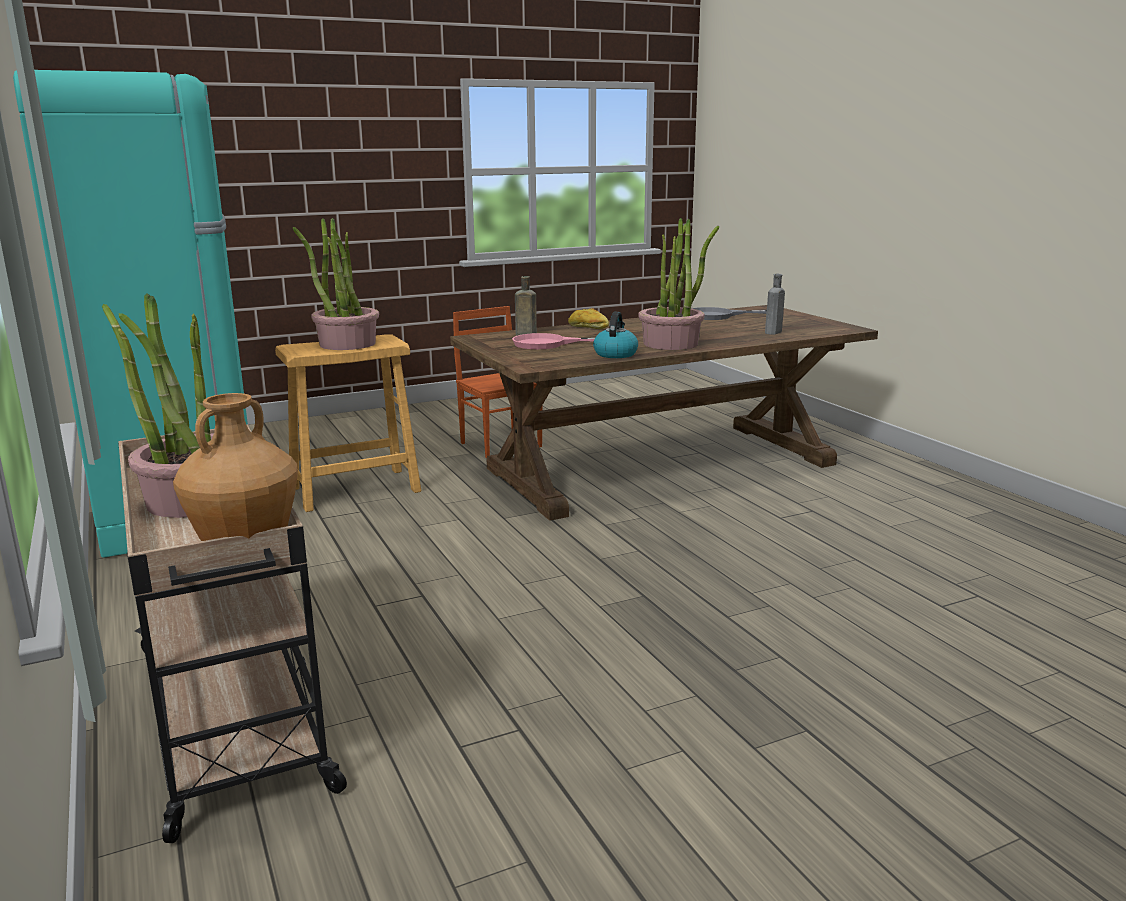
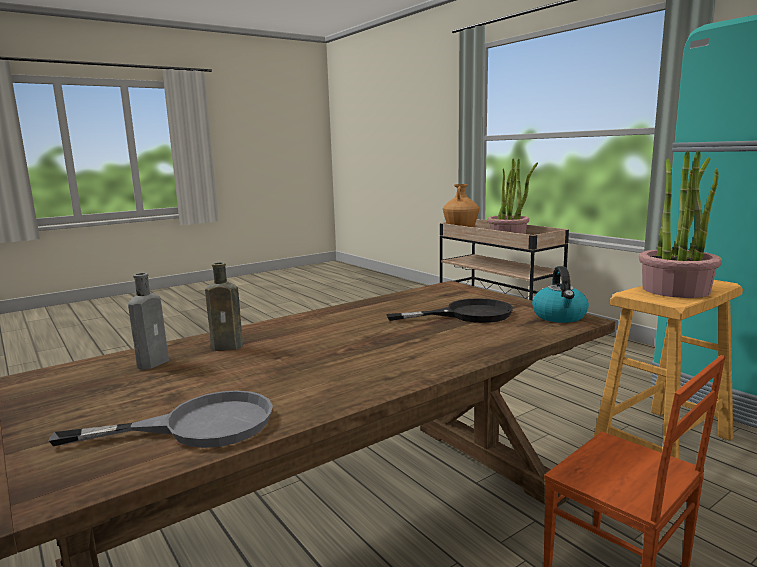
camera: 170 degrees right, 5 degrees down
(524, 335) = (521, 329): brown bottle -> brown bottle (229, 347)
(549, 344) = (467, 314): pink frying pan -> black frying pan
(588, 327) = (449, 354): bread -> none
(615, 354) = (380, 305): kettle -> kettle (560, 316)
(671, 344) = (318, 325): potted plant -> none

